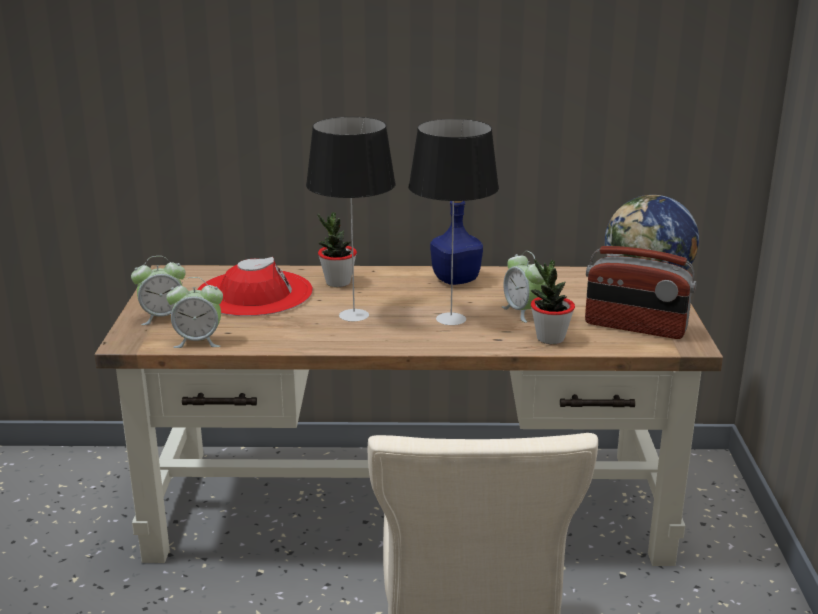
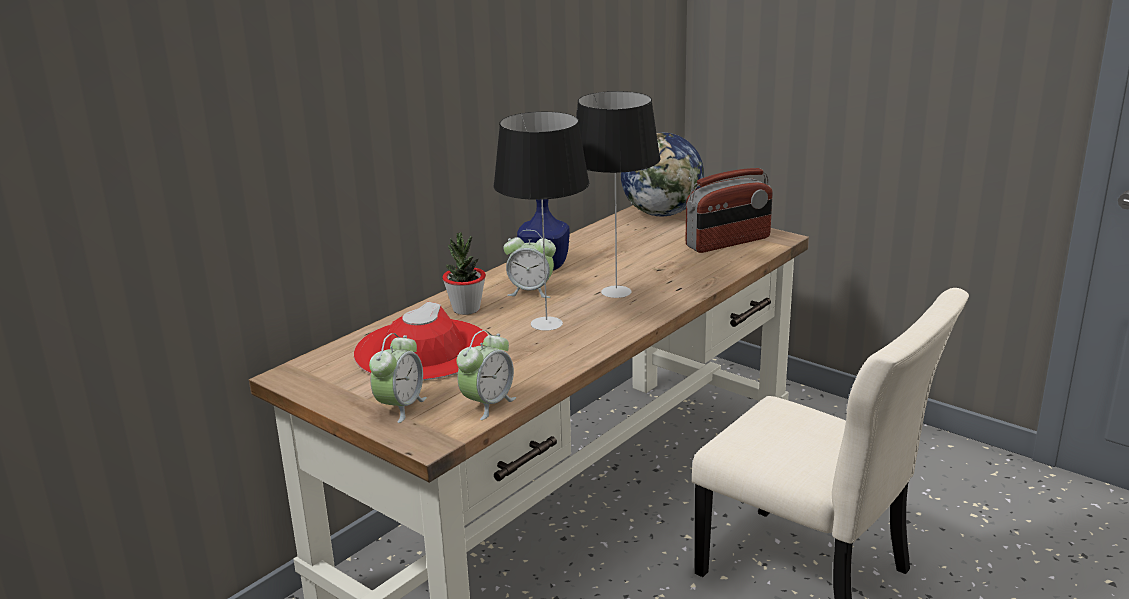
camera: 50 degrees left, 0 degrees up
(523, 312) = (645, 265): alarm clock -> alarm clock (531, 291)
(550, 338) = (705, 272): potted plant -> none

